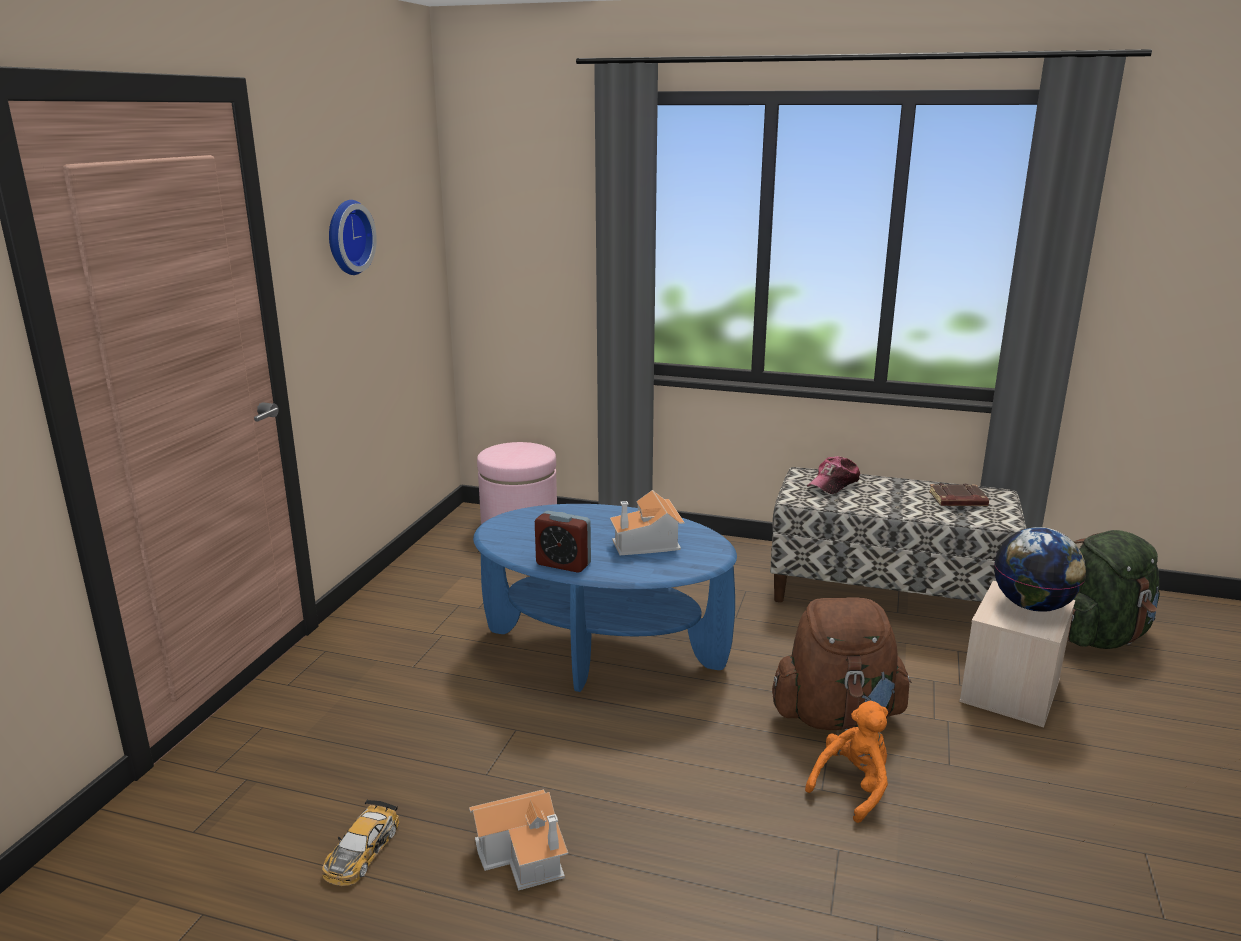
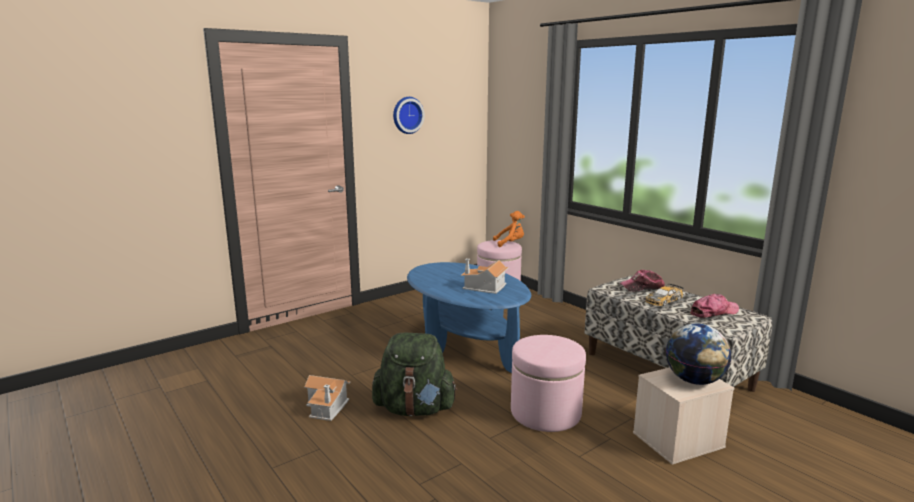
camera: 35 degrees right, 5 degrees down
(361, 851) = (275, 382): toy car -> toy car (663, 300)
(563, 564) = (431, 285): alarm clock -> none
(837, 716) = (545, 412): brown backpack -> pink ottoman
(853, 787) = (507, 443): orange plush toy -> orange plush toy (510, 243)
(957, 500) = (713, 312): brown book -> cap
(1099, 637) = (799, 438): green backpack -> green backpack (415, 409)

